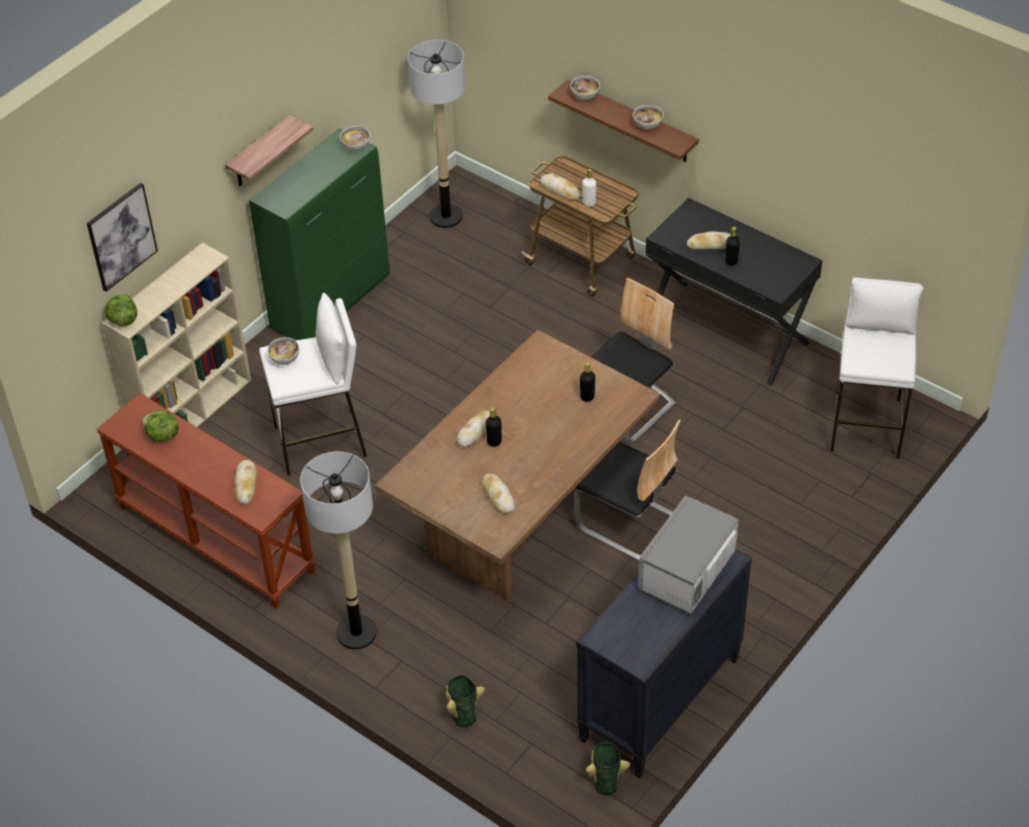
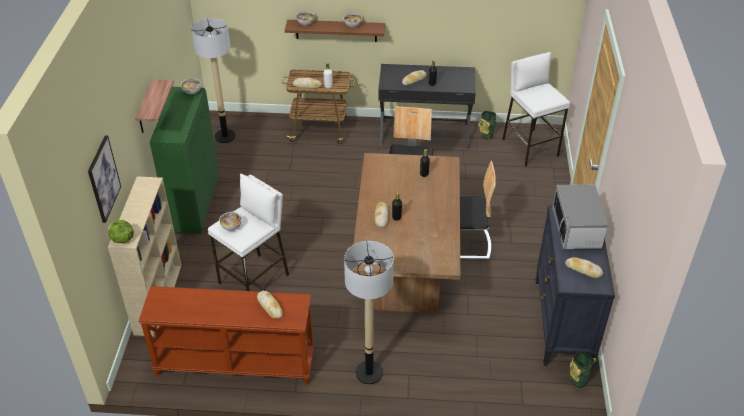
camera: 35 degrees left, 5 degrees down
(162, 436) = (188, 304): lettuce -> none
(463, 716) = (471, 386): vase -> vase (486, 135)
(498, 496) = (426, 244): bread -> bread (583, 270)

